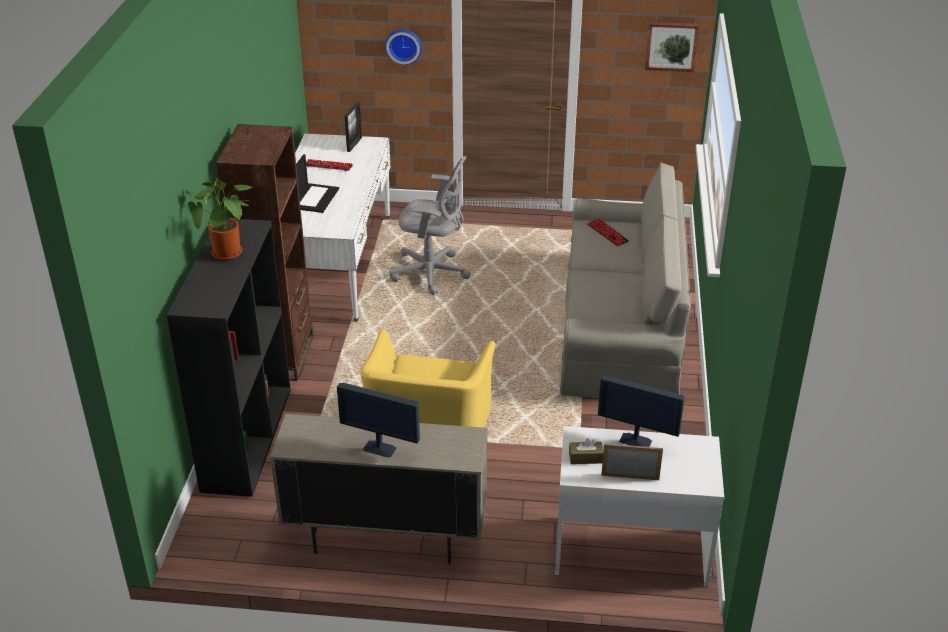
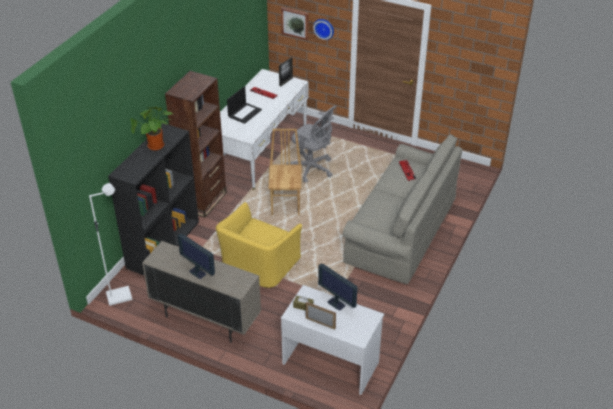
camera: 20 degrees right, 5 degrees up
(211, 540) = (119, 296): none -> white floor lamp
(421, 332) = (286, 204): none -> brown chair
(671, 46) = (482, 60): picture -> picture (295, 23)

